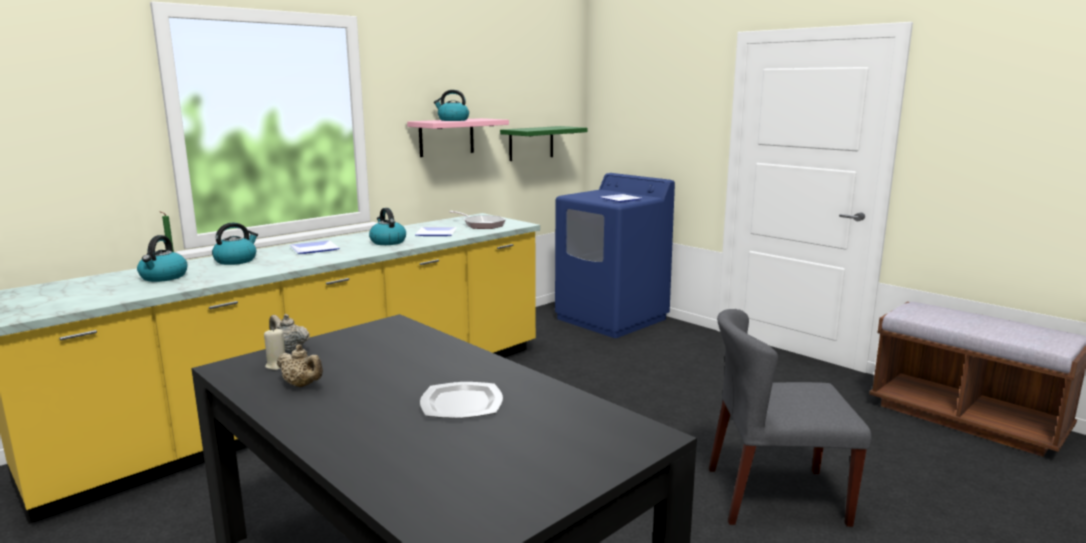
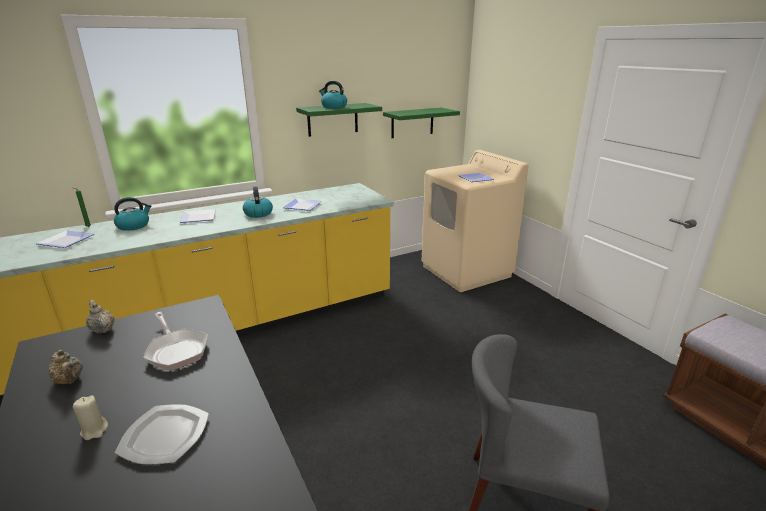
camera: 15 degrees right, 10 degrees up
(163, 277) = (68, 241): kettle -> plate
(277, 365) = (76, 349): beige candle -> beige candle (94, 430)
(446, 137) = (332, 119): pink shelf -> green shelf
(481, 225) = (346, 198): frying pan -> frying pan (177, 350)
(612, 319) = (466, 271): blue washing machine -> beige washing machine

